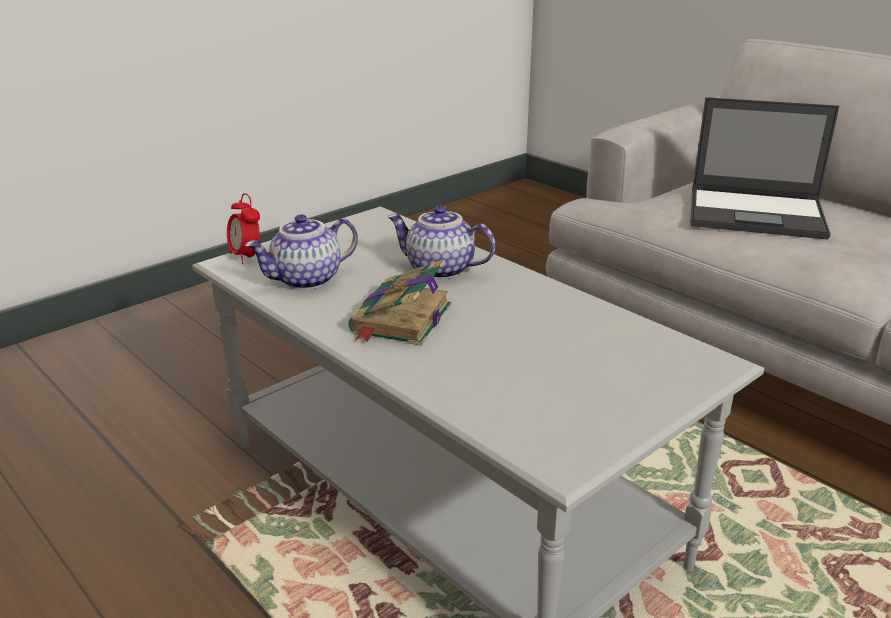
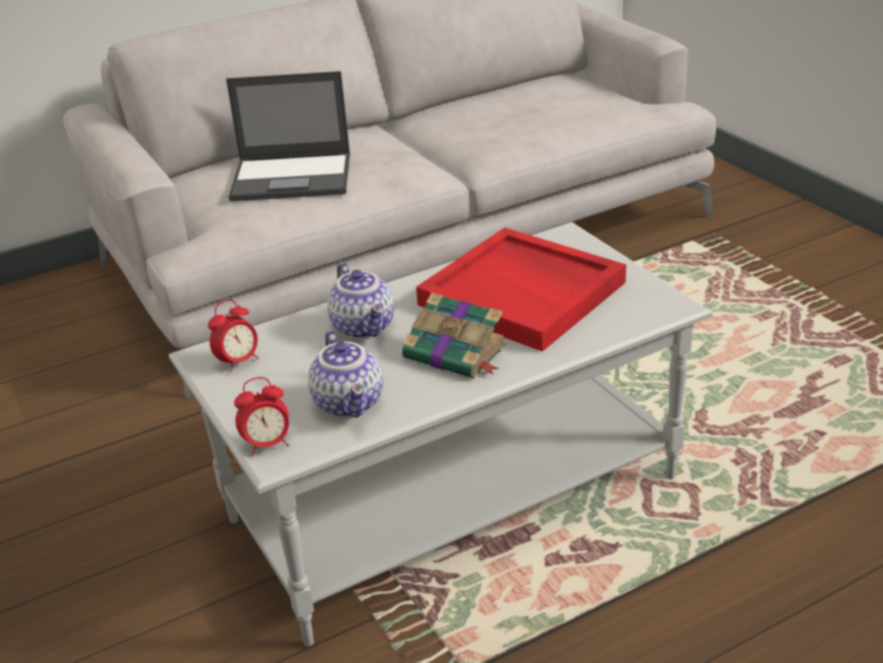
camera: 75 degrees left, 5 degrees up
(368, 229) = (238, 362): none -> alarm clock
(439, 270) = (365, 327): teapot -> teapot turned 60 degrees counterclockwise
(543, 346) = (524, 293): none -> red tray
(757, 214) = (293, 177): laptop -> laptop turned 60 degrees clockwise

